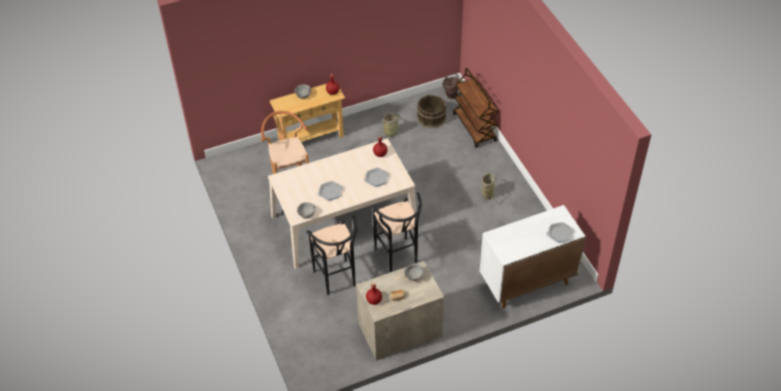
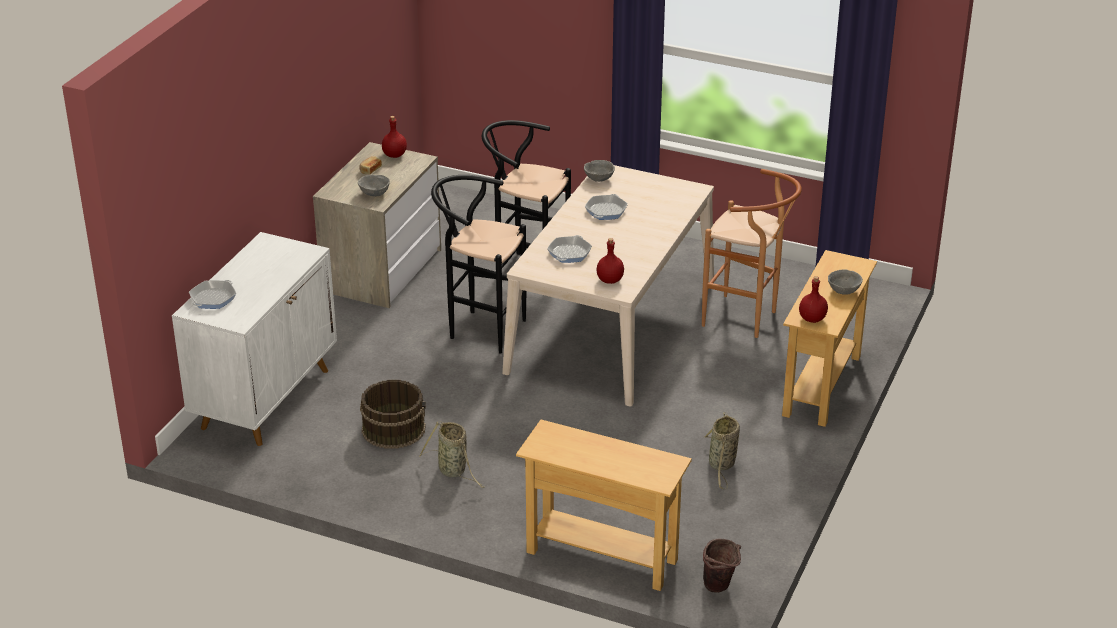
camera: 135 degrees right, 15 degrees down
(431, 117) = (696, 526): brown bucket -> brown bucket (393, 429)
(475, 128) = (601, 556): brown cart -> beige console table

